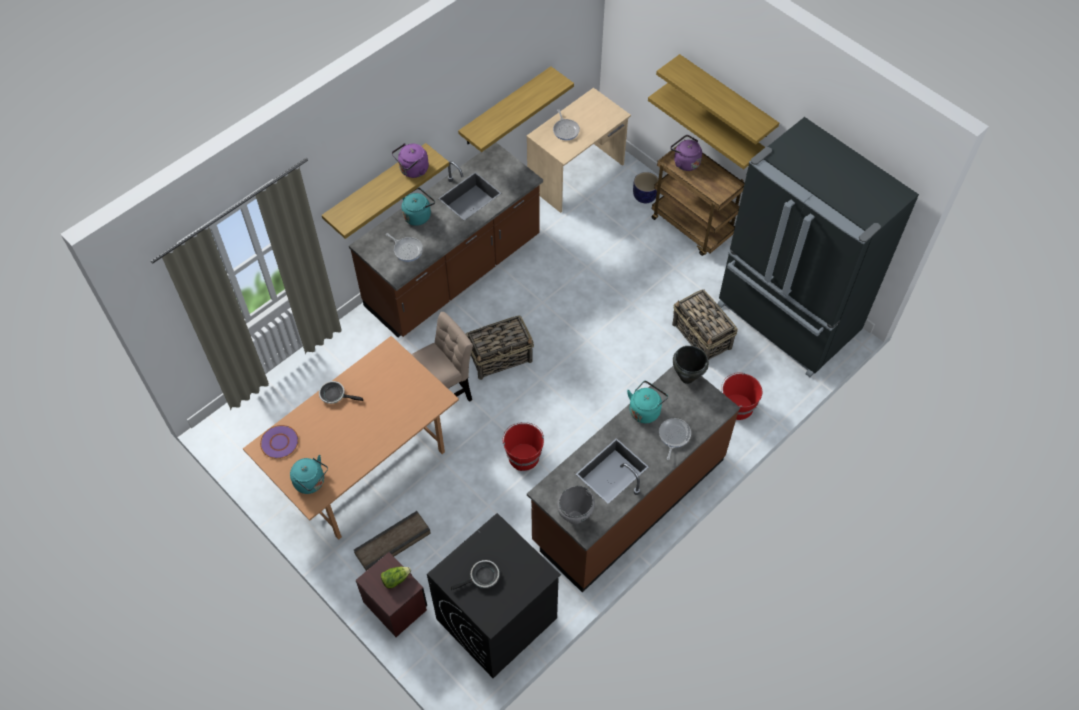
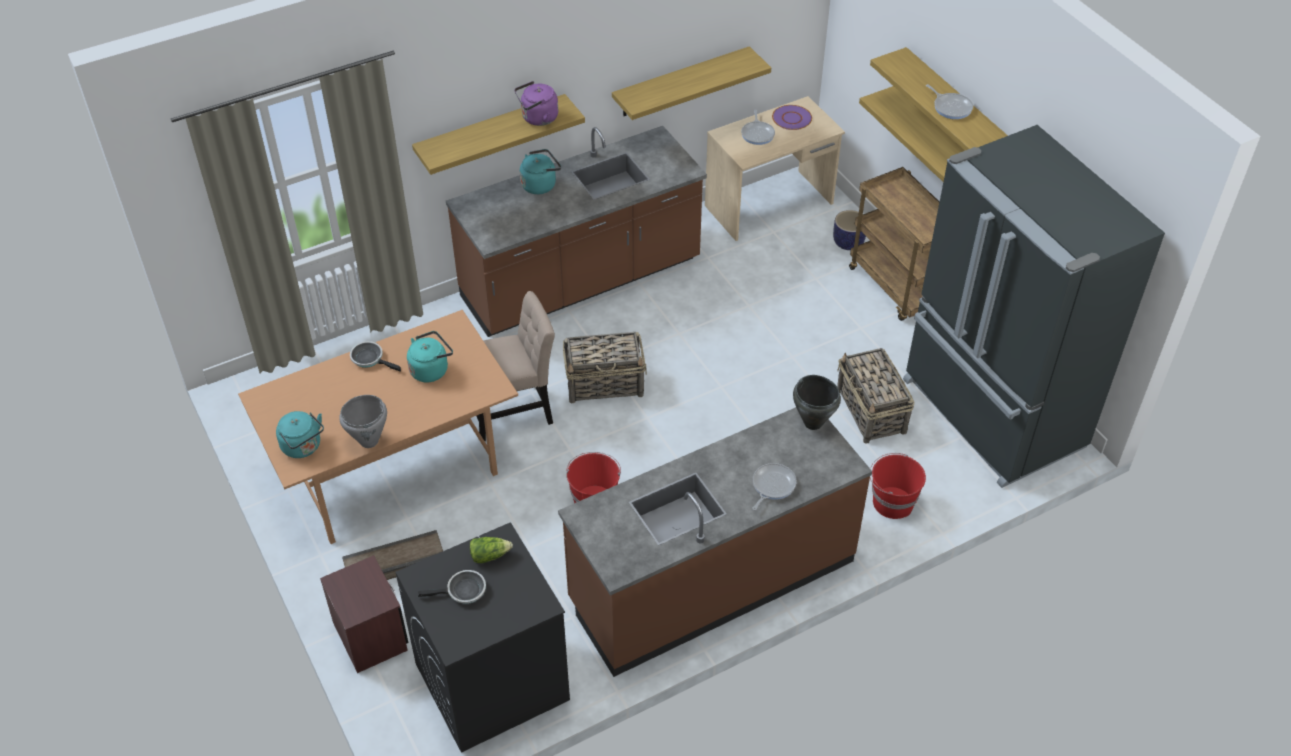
camera: 15 degrees right, 10 degrees down
(280, 442) = (284, 396): purple plate -> purple plate (792, 118)
(395, 579) = (369, 588): lettuce -> lettuce (489, 555)
(407, 249) = (513, 217): frying pan -> frying pan (951, 107)
(575, 517) = (610, 552): grey cooking pot -> grey cooking pot (369, 441)
(645, 410) = (745, 448): turquoise kettle -> turquoise kettle (431, 369)
(685, 162) = (896, 192): purple kettle -> none

